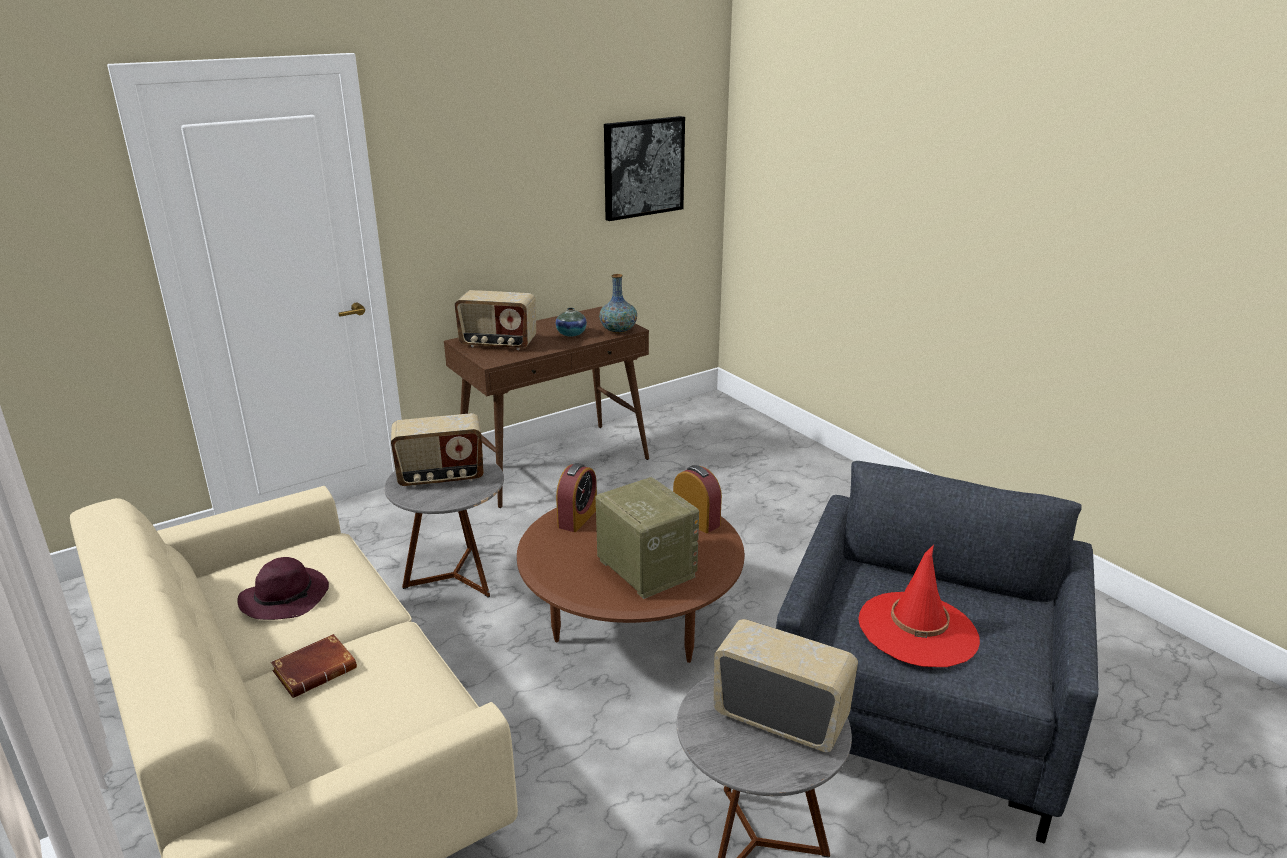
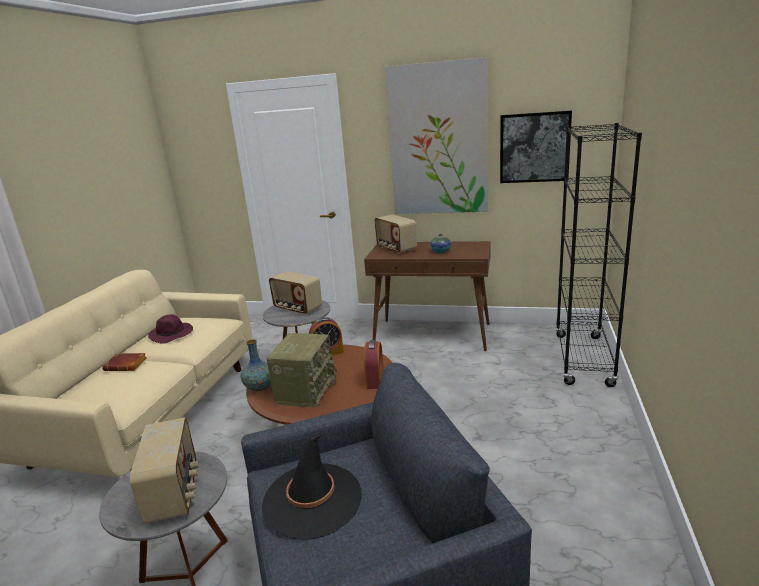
camera: 50 degrees right, 5 degrees down
(524, 164) = (438, 140): none -> picture
(618, 330) = (469, 255): vase -> vase (260, 387)
(754, 432) = (583, 360): none -> black bookcase
(918, 630) = (312, 500): red hat -> black hat

